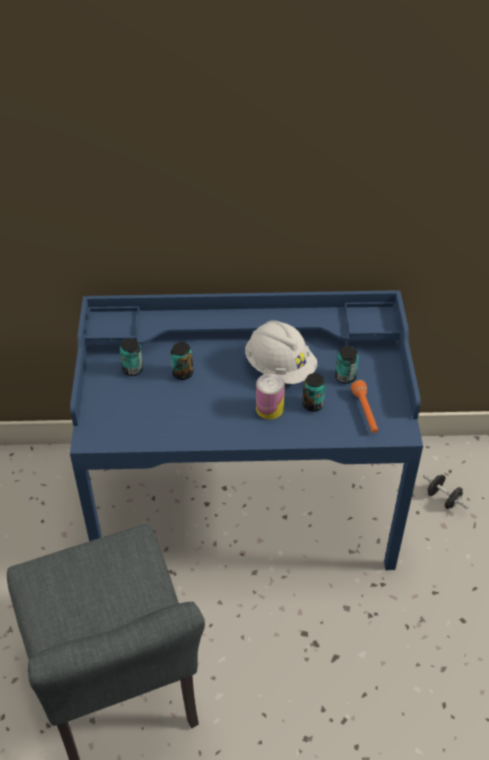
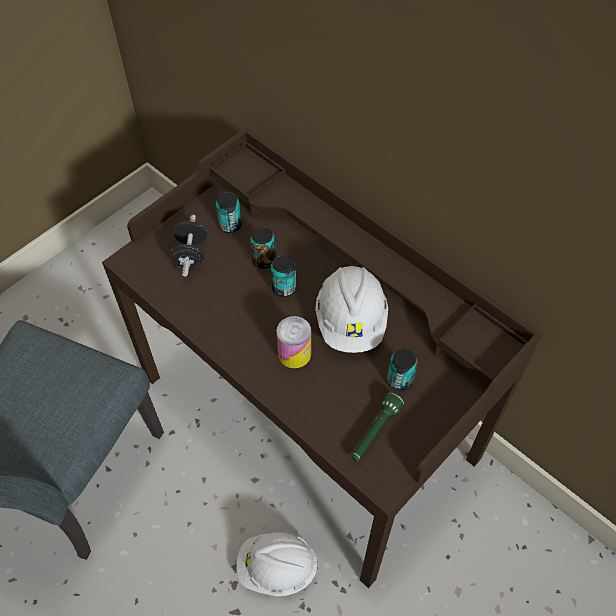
camera: 45 degrees right, 10 degrees up
(244, 504) = (309, 415): blue desk -> brown desk
(313, 404) = (336, 382): can -> can (284, 288)
(330, 609) = (277, 568): none -> white hard hat
(365, 412) = (374, 432): orange flashlight -> green flashlight
(443, 499) = (486, 566): black dumbbell -> black dumbbell (190, 255)

